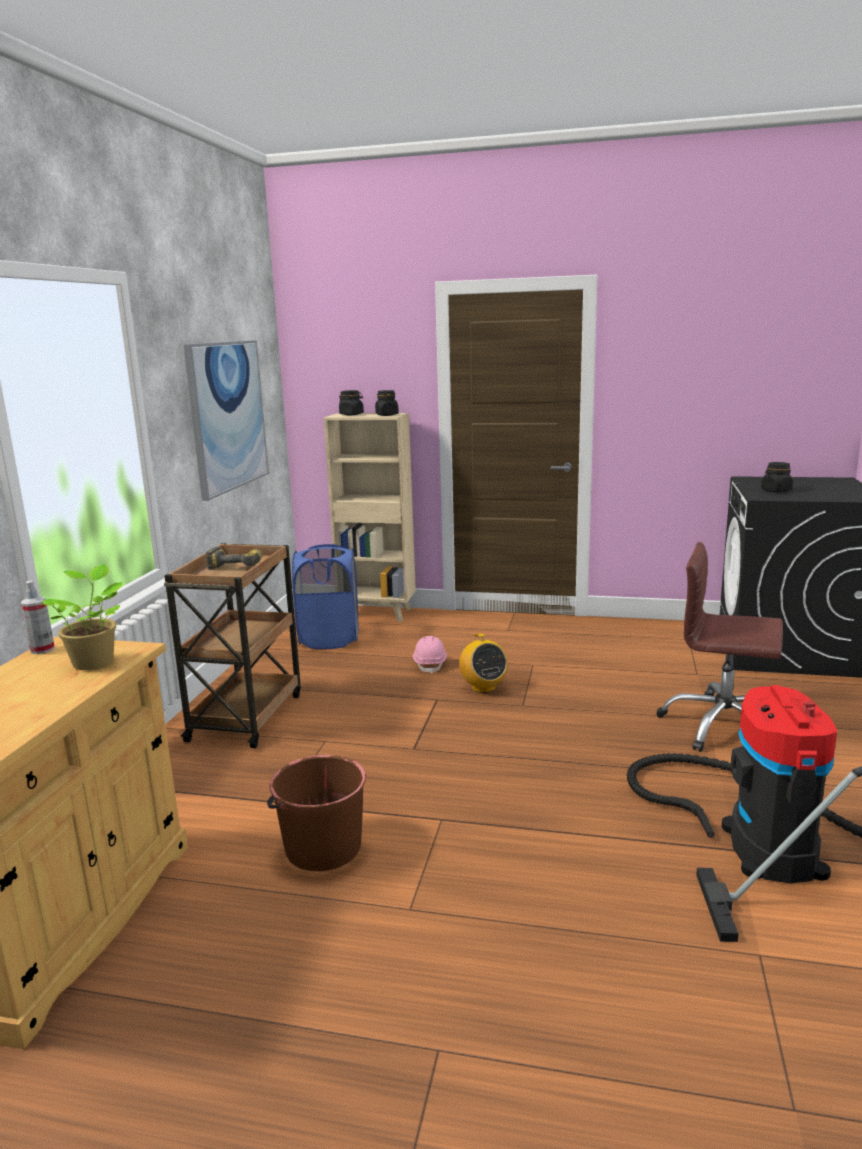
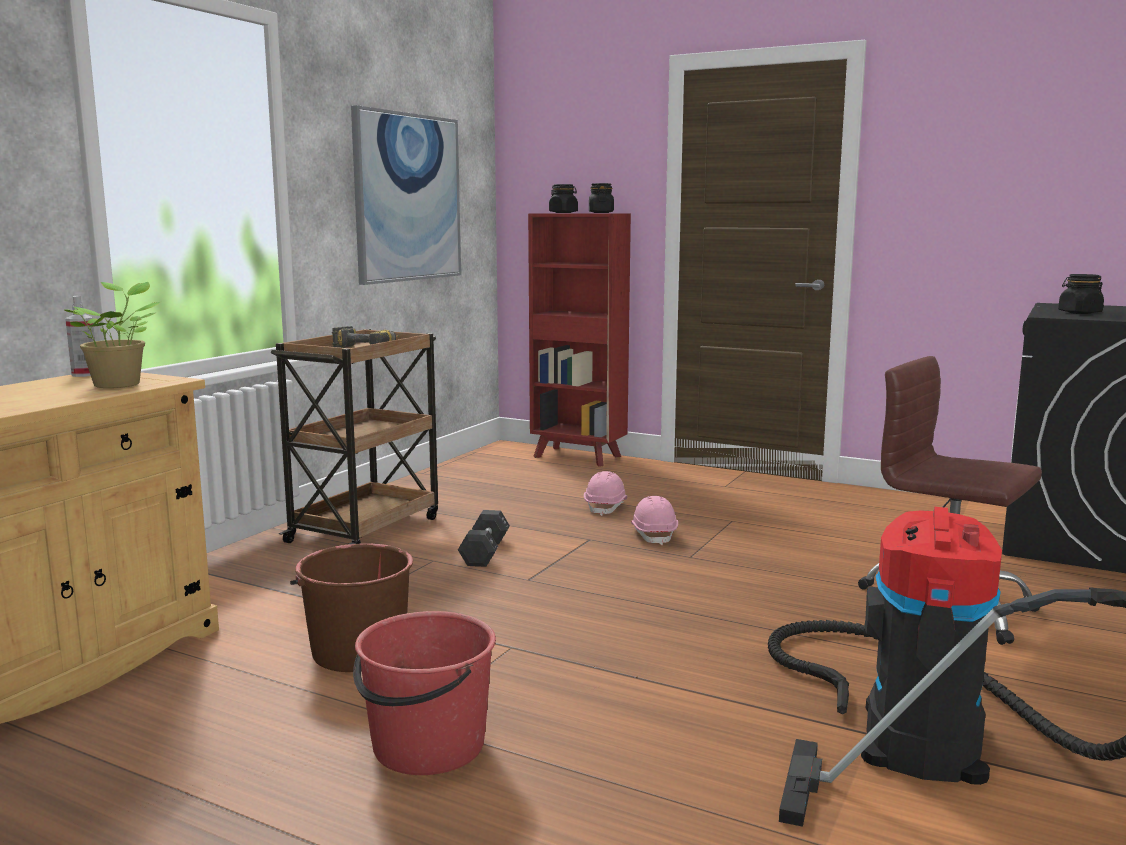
camera: 15 degrees right, 5 degrees down
(329, 639) = (507, 473): blue laundry basket -> none
(362, 726) = (485, 552): none -> black dumbbell
(377, 614) = (578, 457): beige bookcase -> red bookcase
(436, 931) = (427, 747): none -> red bucket
(483, 687) = (654, 535): radio -> pink hard hat

